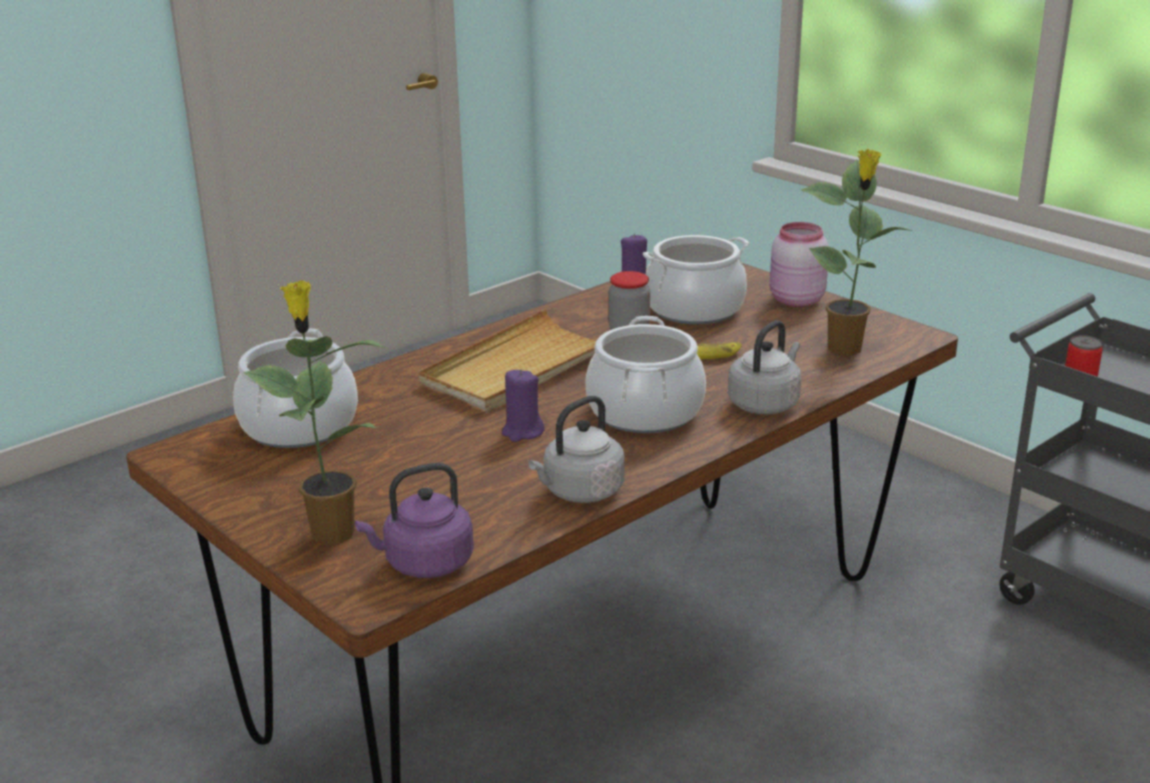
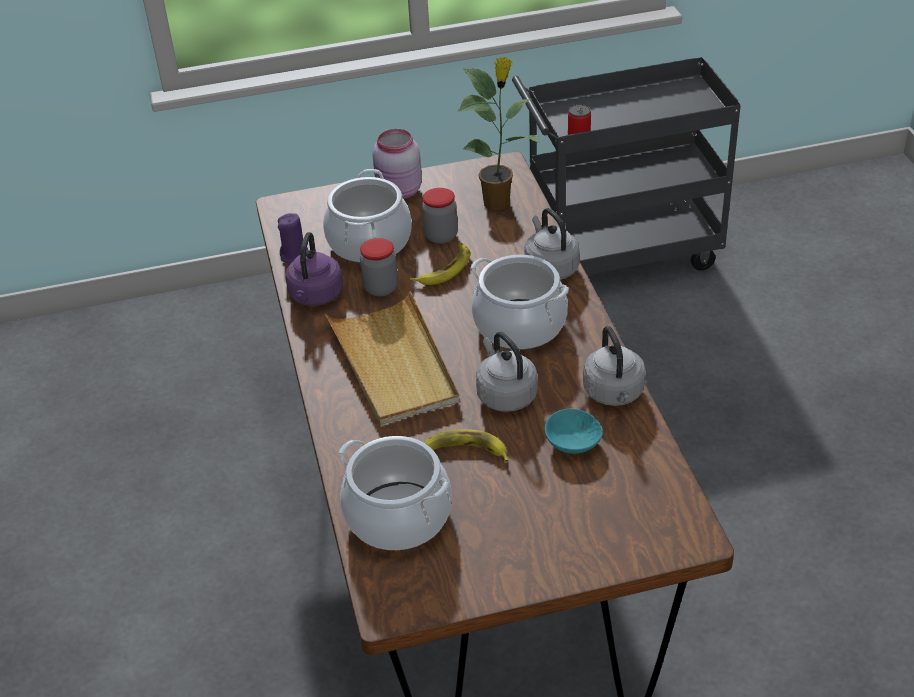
camera: 60 degrees left, 15 degrees up
(330, 531) = (588, 536): potted plant -> none
(416, 433) = (464, 451): none -> banana
(424, 564) = (663, 497): purple kettle -> purple kettle (315, 296)
(475, 486) = (571, 442): none -> turquoise bowl
(522, 432) = (505, 394): purple candle -> grey kettle
(748, 337) = (441, 236): none -> jar

